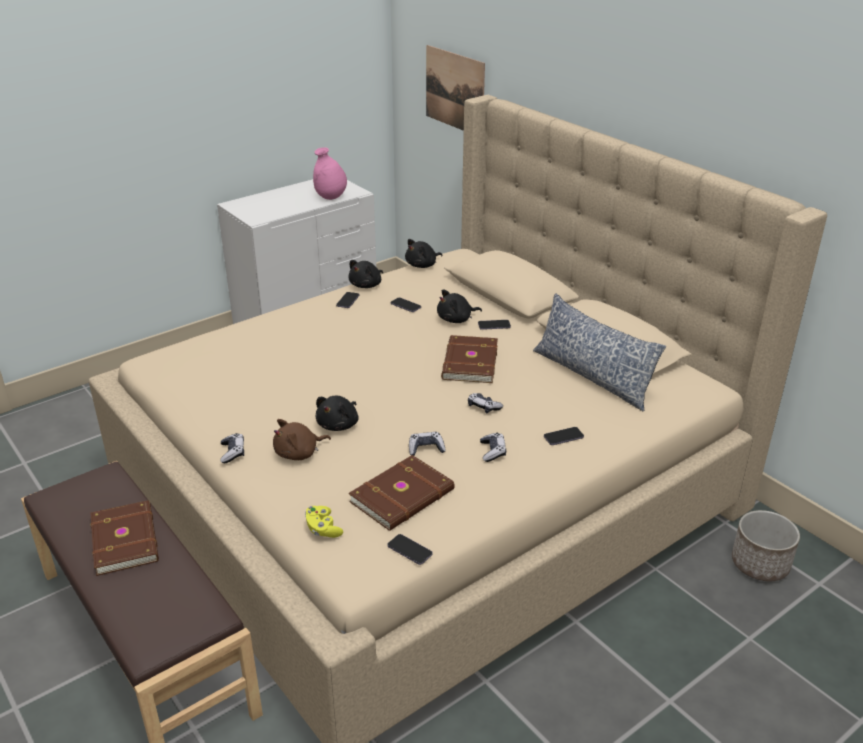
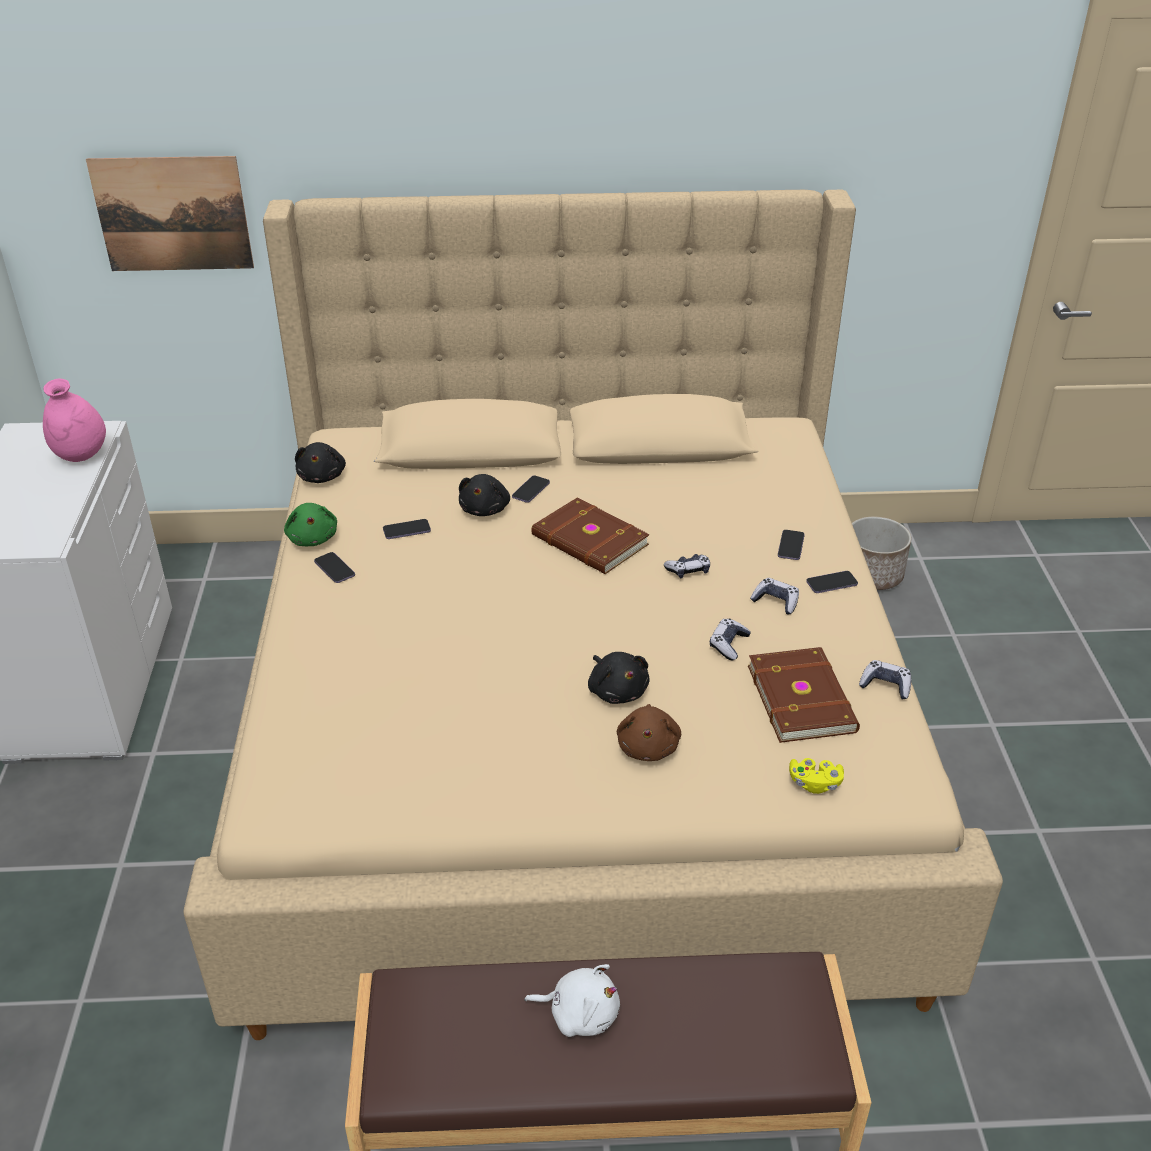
camera: 55 degrees left, 5 degrees up
(126, 539) = (579, 1014): brown book -> white plush toy
(233, 452) = (593, 804): game controller -> game controller (885, 685)
(366, 285) = (313, 538): black plush toy -> green plush toy
(409, 550) = (898, 732): phone -> phone (831, 583)
(592, 376) = (701, 478): pillow -> none

